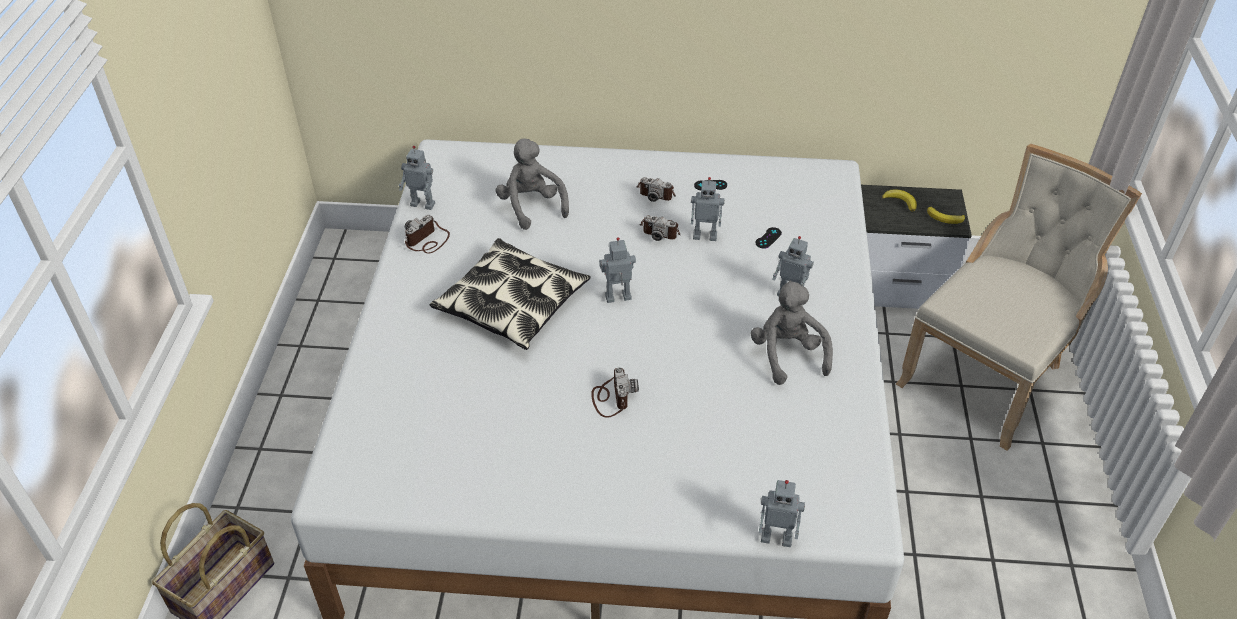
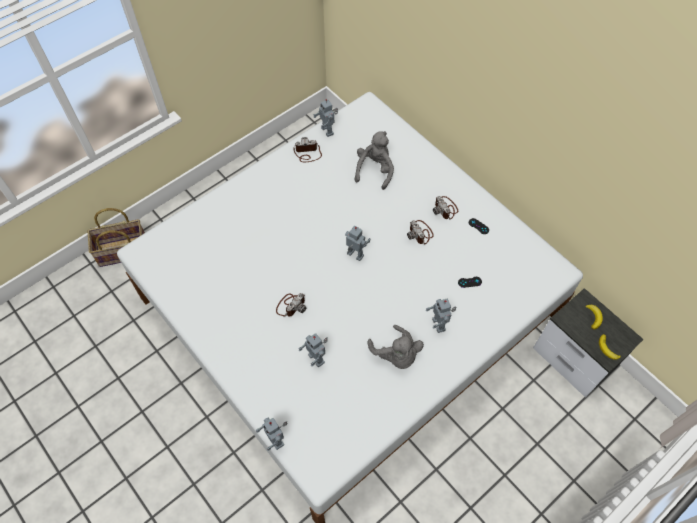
camera: 45 degrees right, 15 degrees up
(512, 304) = (305, 219): pillow -> none
(705, 236) = (438, 254): toy robot -> toy robot (317, 358)
(787, 354) = (396, 355): grey plush toy -> grey plush toy turned 120 degrees clockwise
(988, 375) = (559, 452): beige chair -> none

